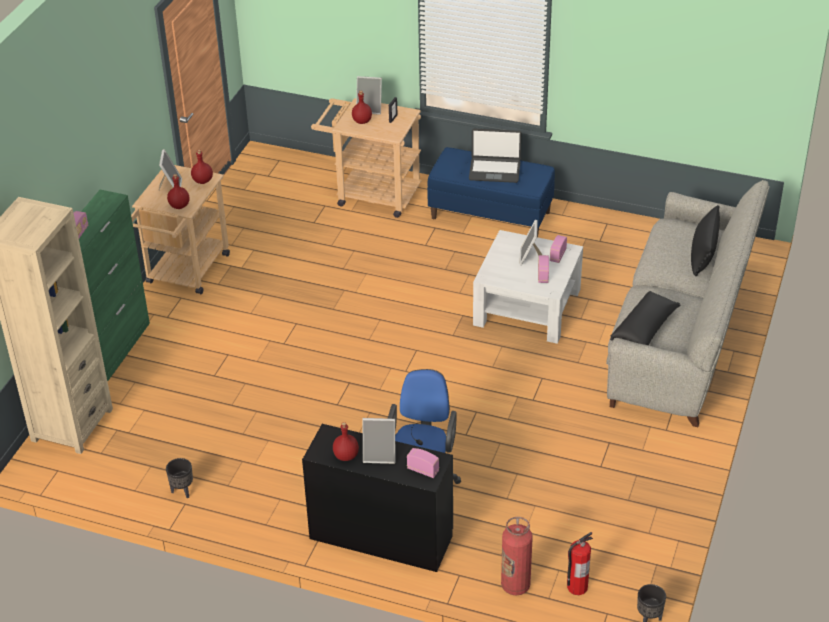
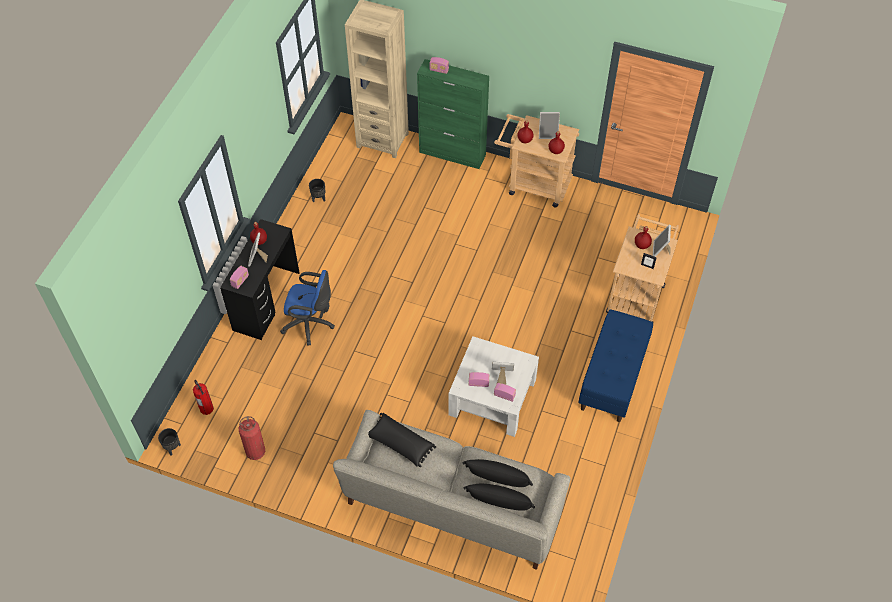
camera: 90 degrees right, 15 degrees up
(494, 170) = (619, 356): laptop -> none
(515, 585) = (214, 373): fire extinguisher -> fire extinguisher (255, 452)
(675, 252) = (497, 478): none -> black pillow

